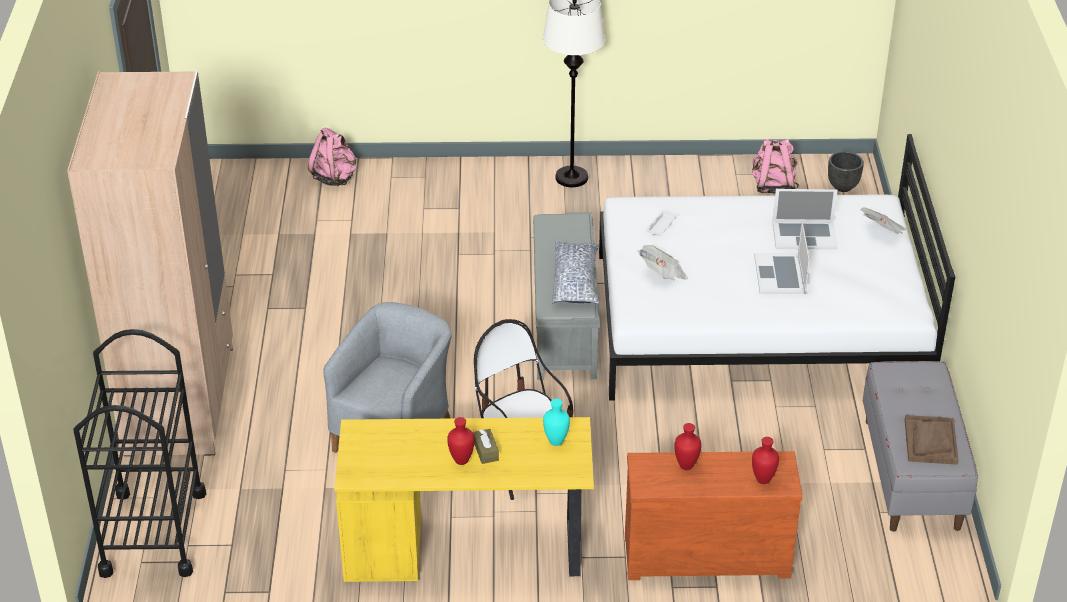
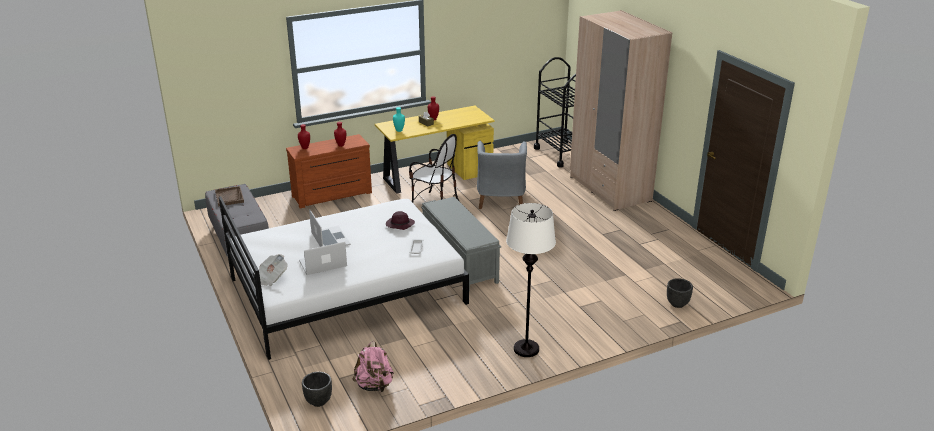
camera: 155 degrees right, 10 degrees down
(334, 177) = (677, 304): pink backpack -> black planter
(576, 281) = (446, 215): pillow -> none
(662, 274) = (399, 225): newspaper -> purple hat

